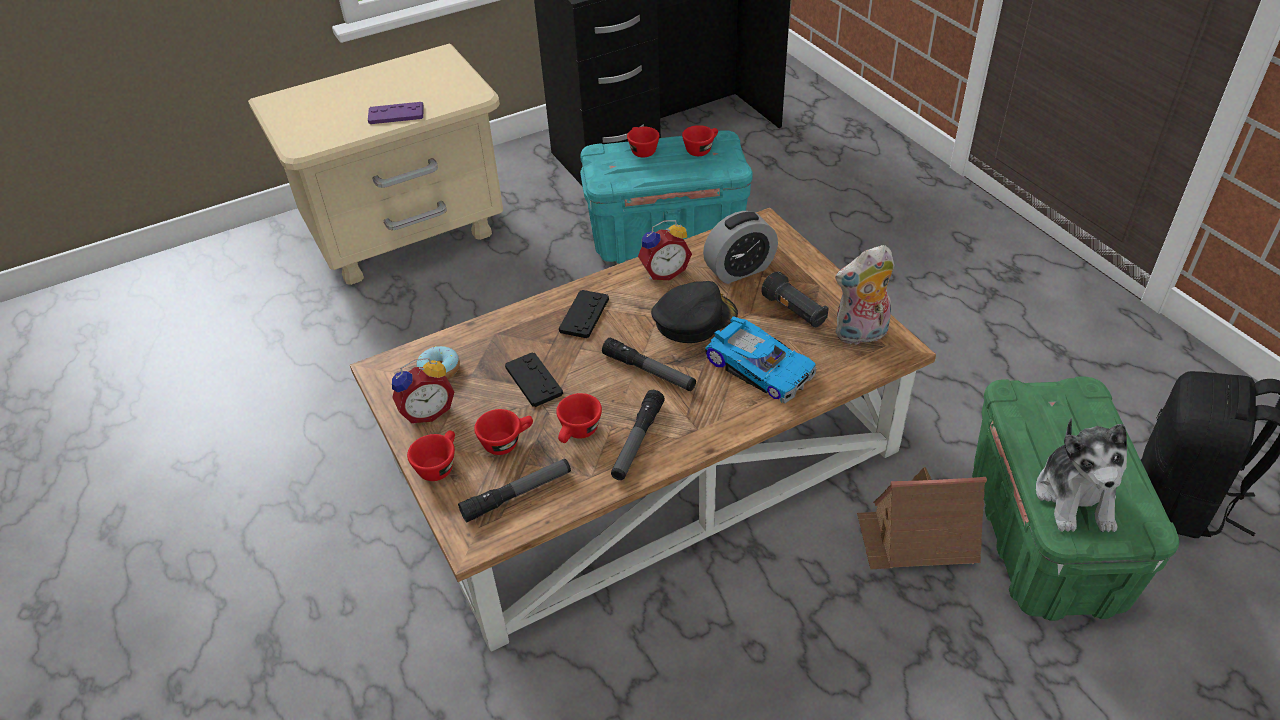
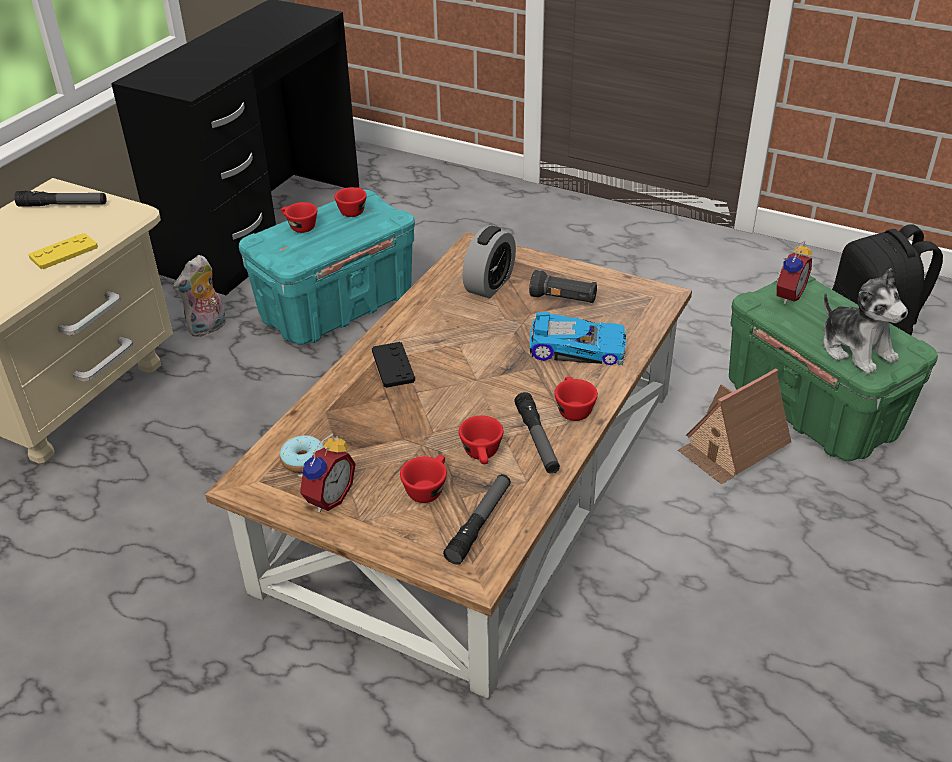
camera: 35 degrees left, 5 degrees down
(396, 114) = (64, 252): purple game controller -> yellow game controller
(439, 465) = (385, 534): red cup -> red cup (572, 409)
(533, 380) = (401, 432): black game controller -> none
(649, 371) = (493, 385): flashlight -> flashlight (63, 205)
(663, 272) = (428, 309): alarm clock -> alarm clock (786, 295)
(694, 318) = (489, 333): black cap -> none
(861, 335) = (628, 297): plush toy -> plush toy (208, 328)

